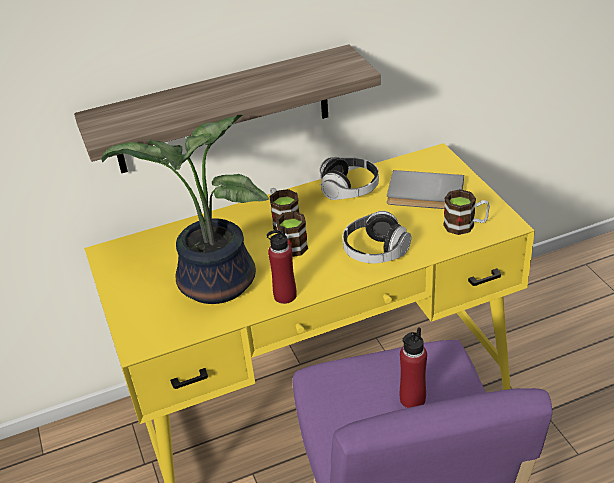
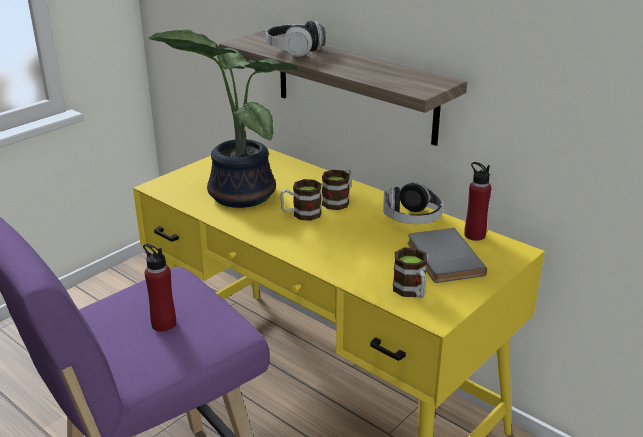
camera: 60 degrees right, 10 degrees down
(285, 295) = (243, 225): red bottle -> red bottle (474, 235)
(375, 251) = (331, 252): headphones -> headphones (295, 51)

